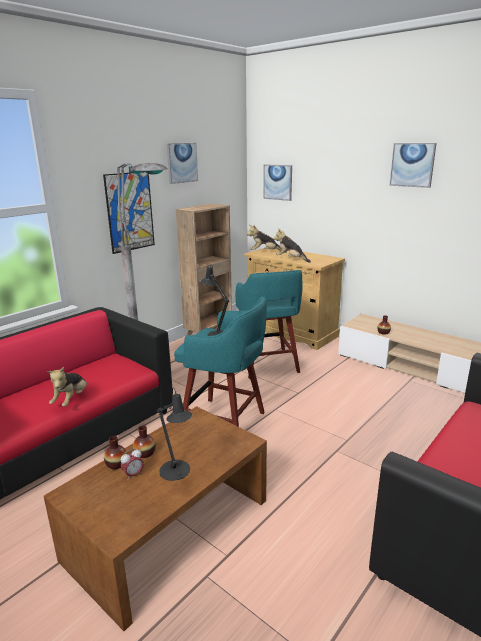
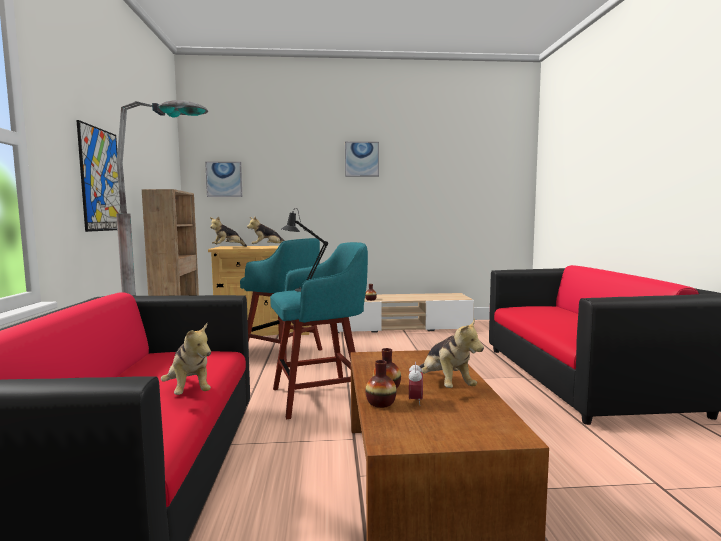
camera: 45 degrees left, 15 degrees down
(177, 473) = (445, 385): black table lamp -> plush toy
(182, 163) = (139, 138): picture -> none

